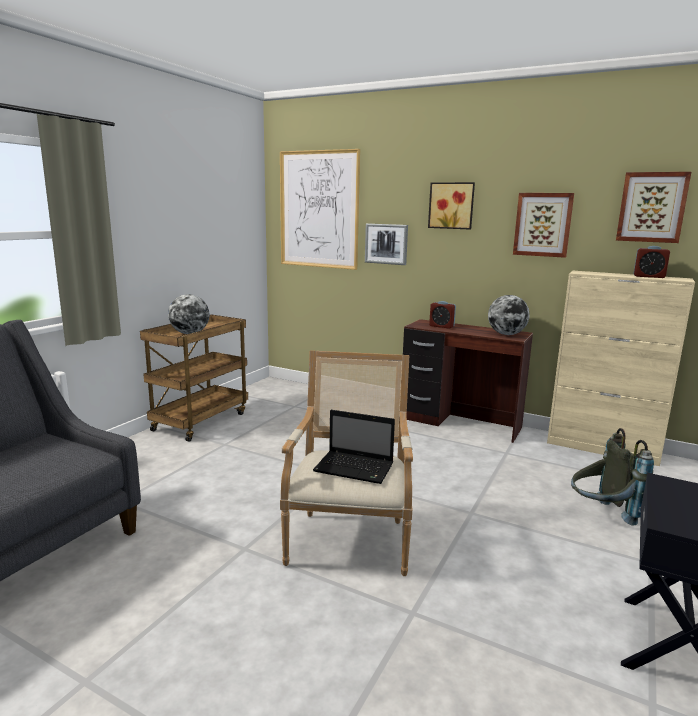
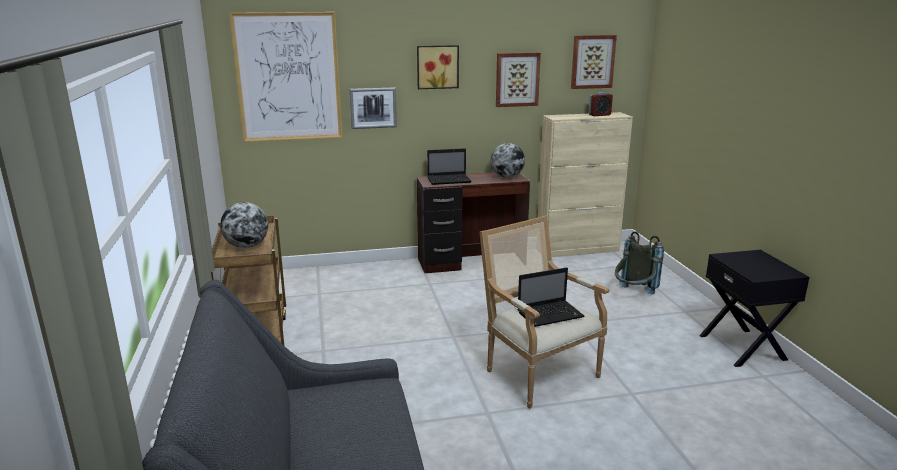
camera: 40 degrees left, 5 degrees up
(441, 326) = (450, 180): alarm clock -> laptop

